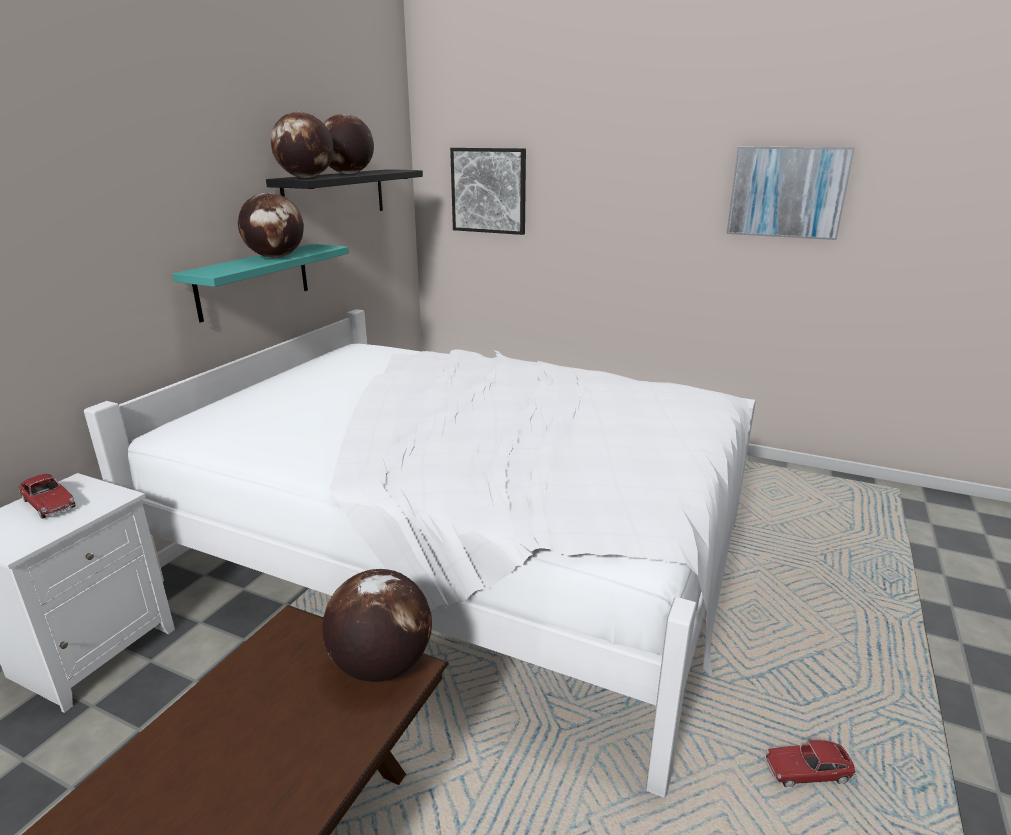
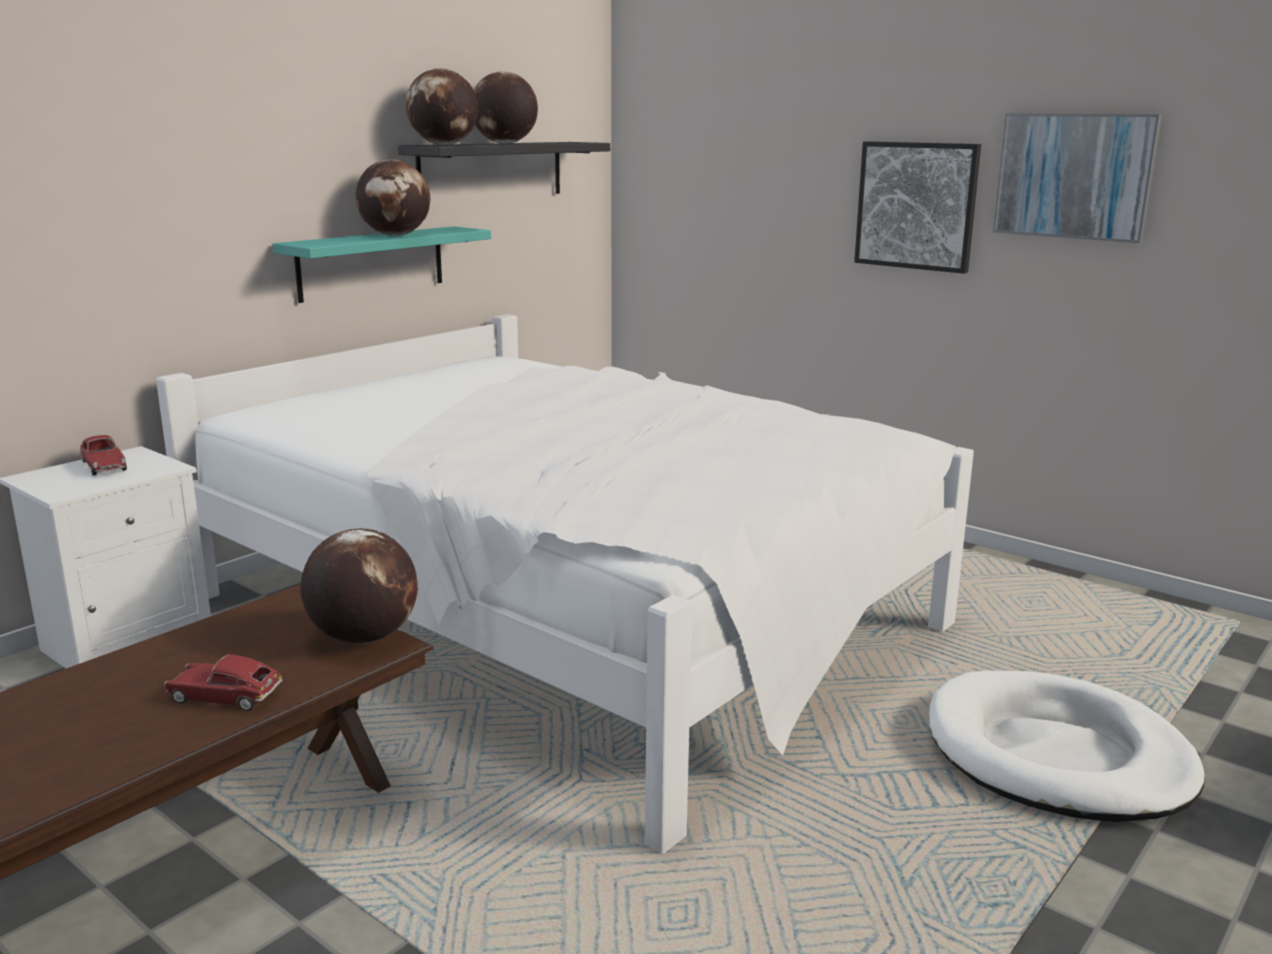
camera: 15 degrees right, 5 degrees down
(489, 190) = (699, 172): picture -> picture (916, 206)
(807, 771) = (855, 865): toy car -> toy car (225, 696)
(869, 627) = (1057, 755): none -> white dog bed

